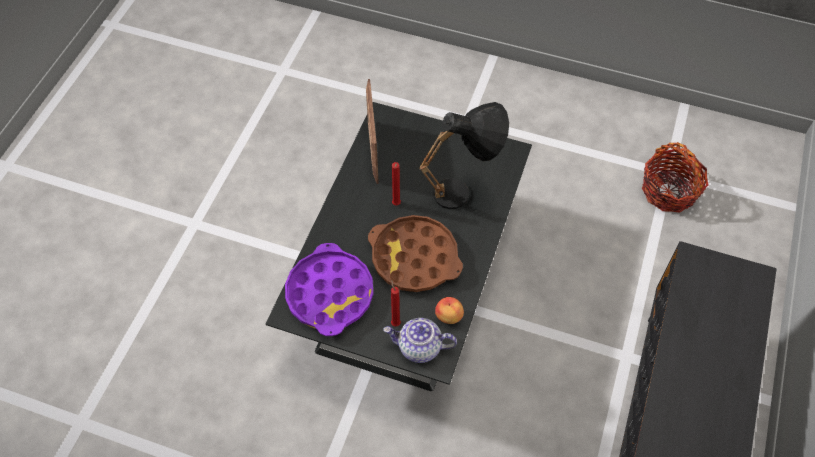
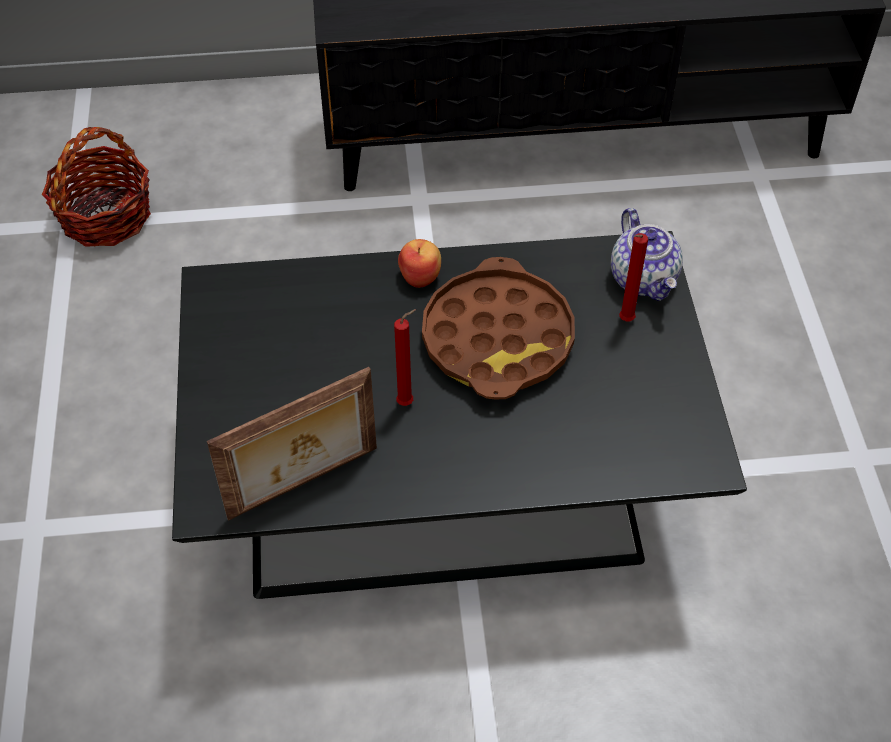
camera: 115 degrees left, 5 degrees down
(330, 294) = (634, 422): purple tray -> none
(449, 317) = (572, 264): apple -> apple (420, 276)
(464, 193) = (333, 318): black table lamp -> none

